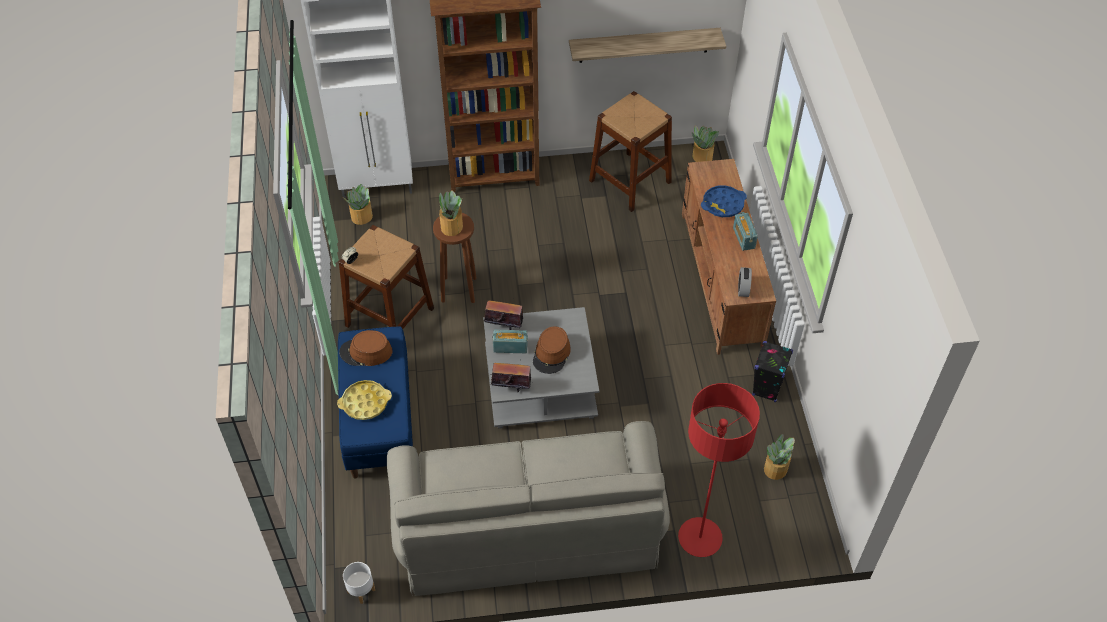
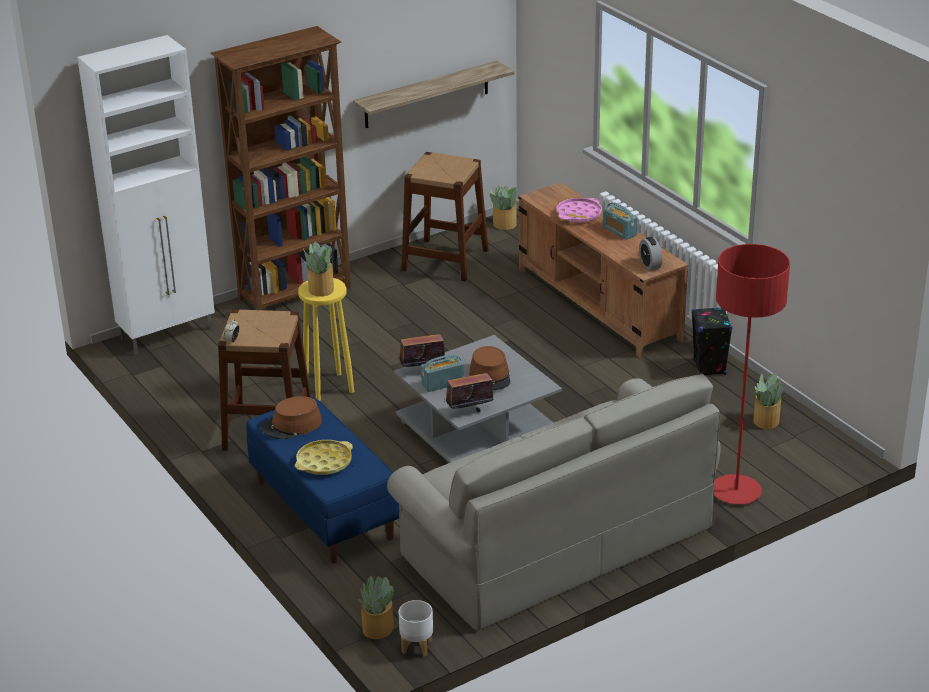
camera: 25 degrees left, 20 degrees down
(361, 217) = (169, 362): potted plant -> potted plant (377, 628)
(459, 289) = (328, 386): brown stool -> yellow stool
(723, 204) = (579, 214): blue tray -> pink tray

